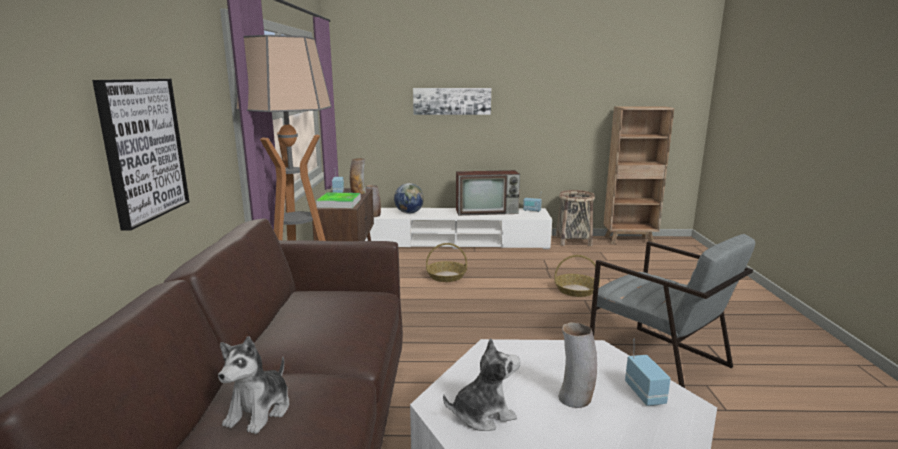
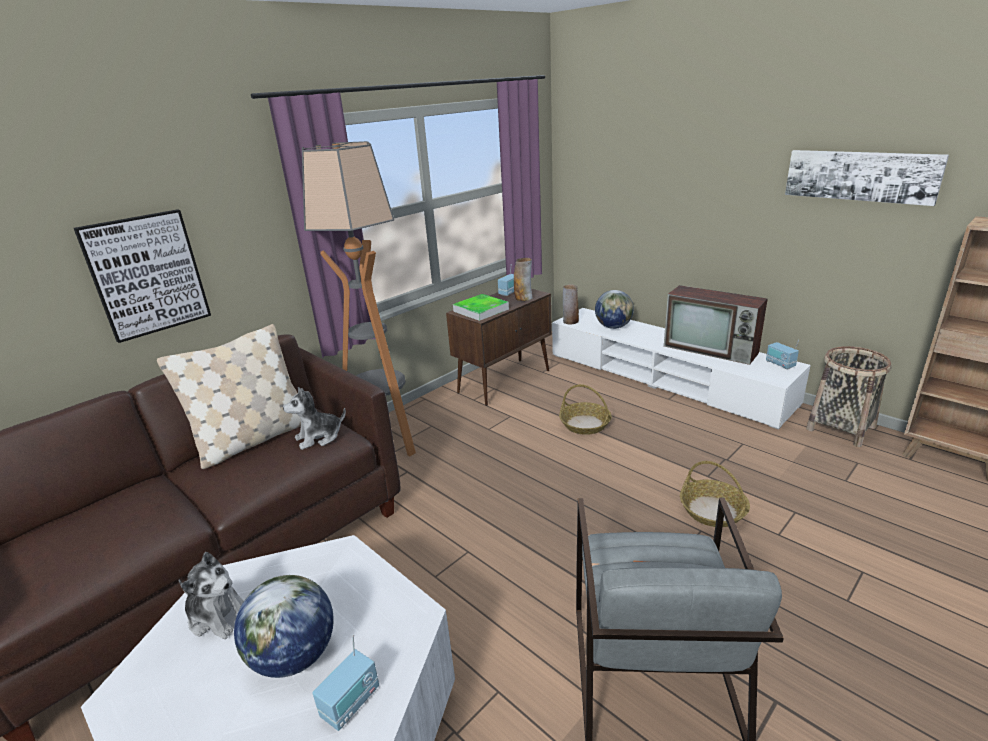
camera: 45 degrees right, 10 degrees up
(260, 411) = (104, 519): plush toy -> plush toy (319, 437)
(292, 317) = (254, 439): none -> beige pillow
(452, 101) = (691, 185): picture -> picture (860, 176)
(575, 399) = (294, 656): vase -> globe

